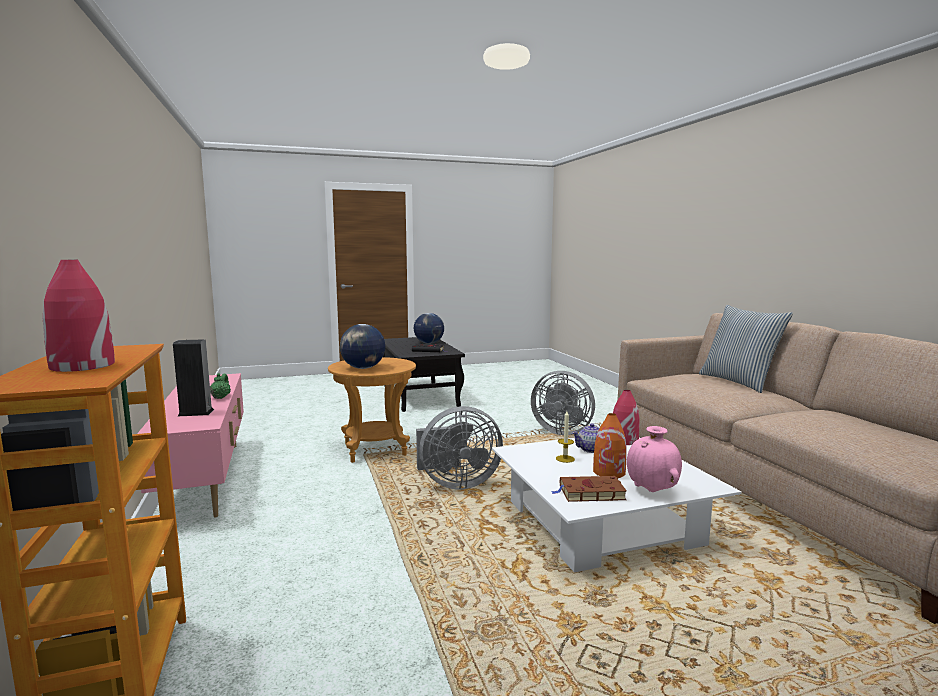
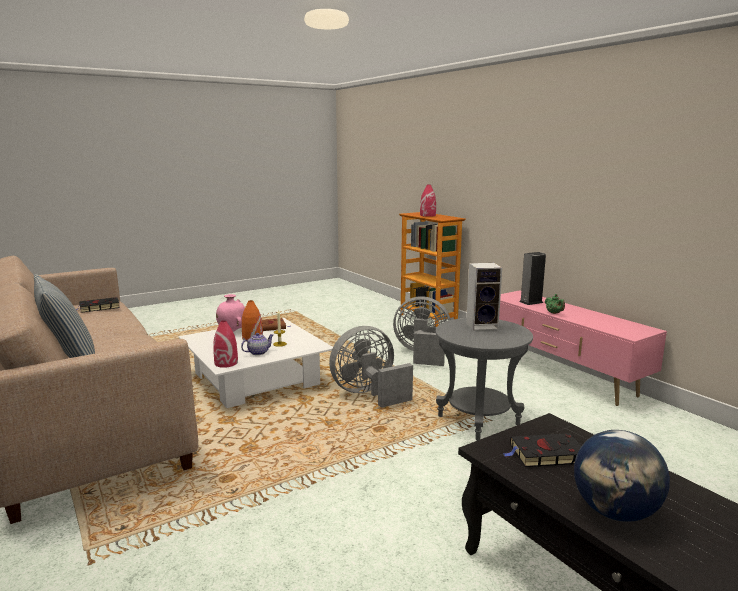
camera: 165 degrees right, 5 degrees up
(363, 368) = (483, 326): globe -> speaker
(375, 450) = (478, 420): brown side table -> grey side table
(561, 431) = (269, 488): grey fan -> grey fan (422, 355)
(875, 441) = (98, 307): none -> black book

